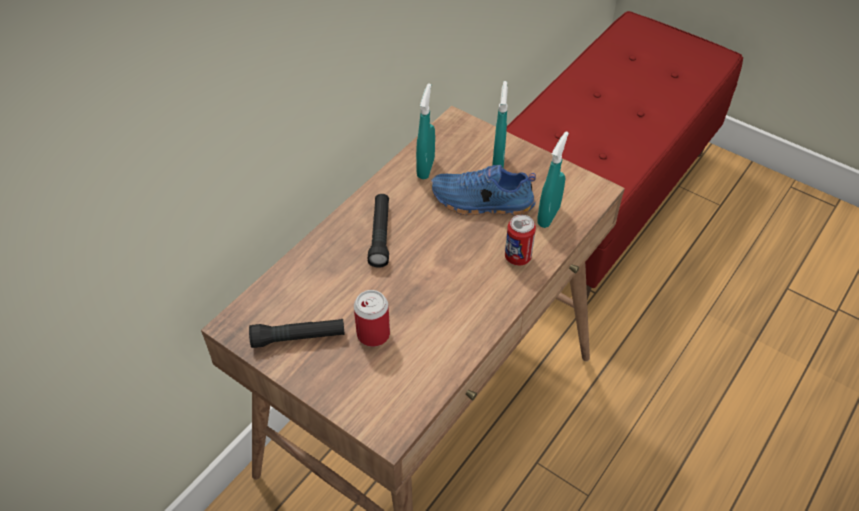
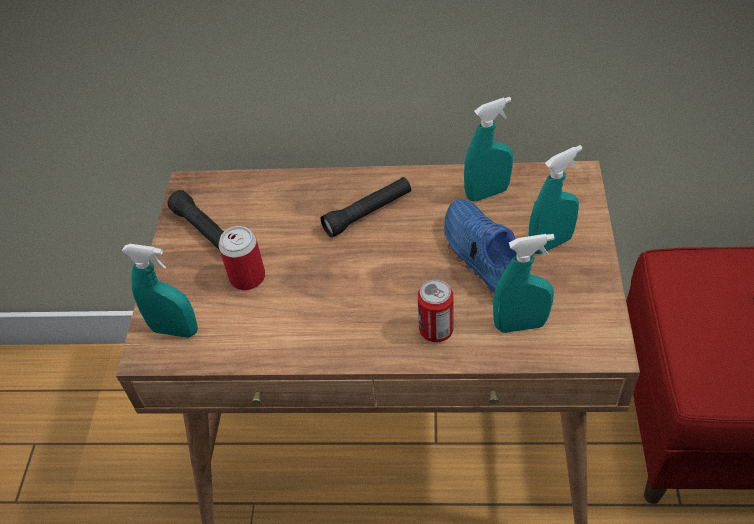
camera: 60 degrees right, 0 degrees up
(383, 404) = (175, 330): none -> turquoise spray bottle

